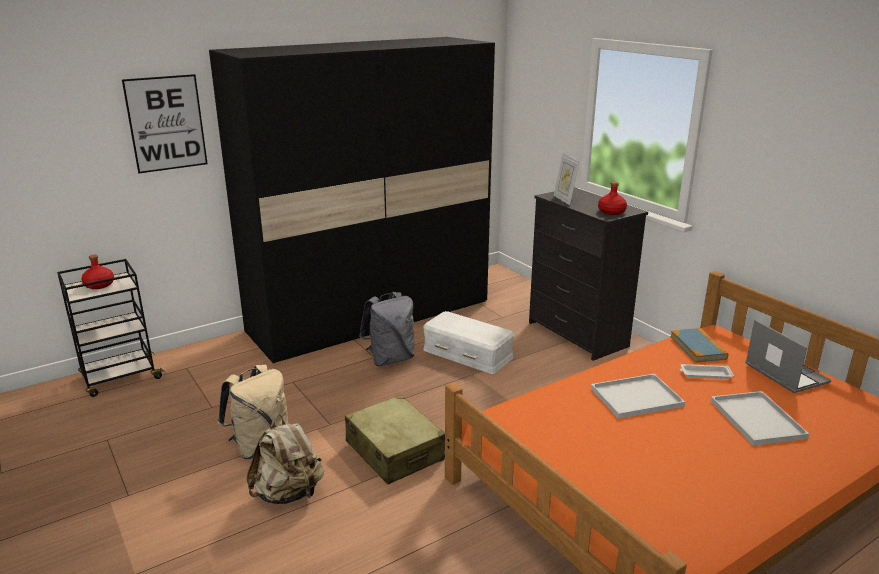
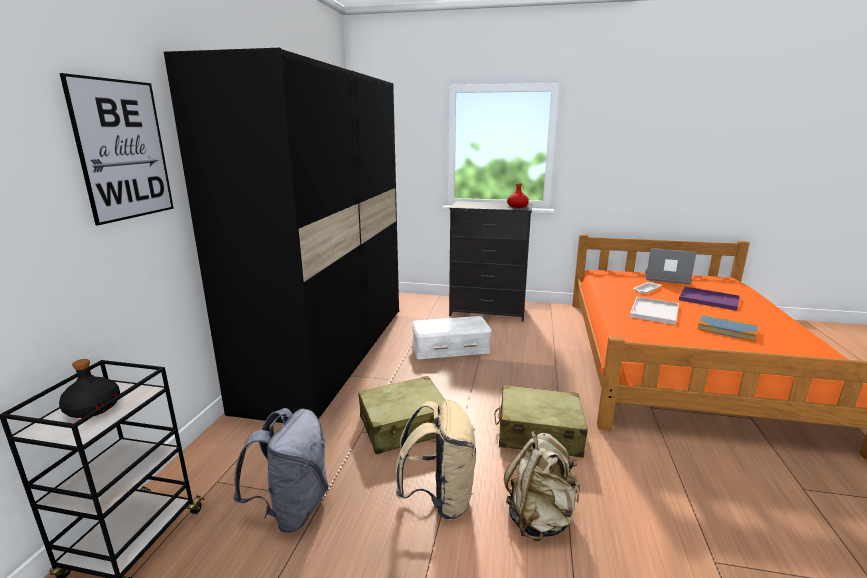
camera: 45 degrees left, 5 degrees down
(99, 285) = (93, 408): red bottle -> black bottle
(321, 393) = (404, 426): none -> beige suitcase
(390, 359) = (406, 375): grey backpack -> grey backpack (292, 509)
(564, 199) = (474, 206): picture frame -> none
(698, 347) = (613, 280): book -> book (726, 330)
(759, 420) = (710, 299): white tray -> purple tray

